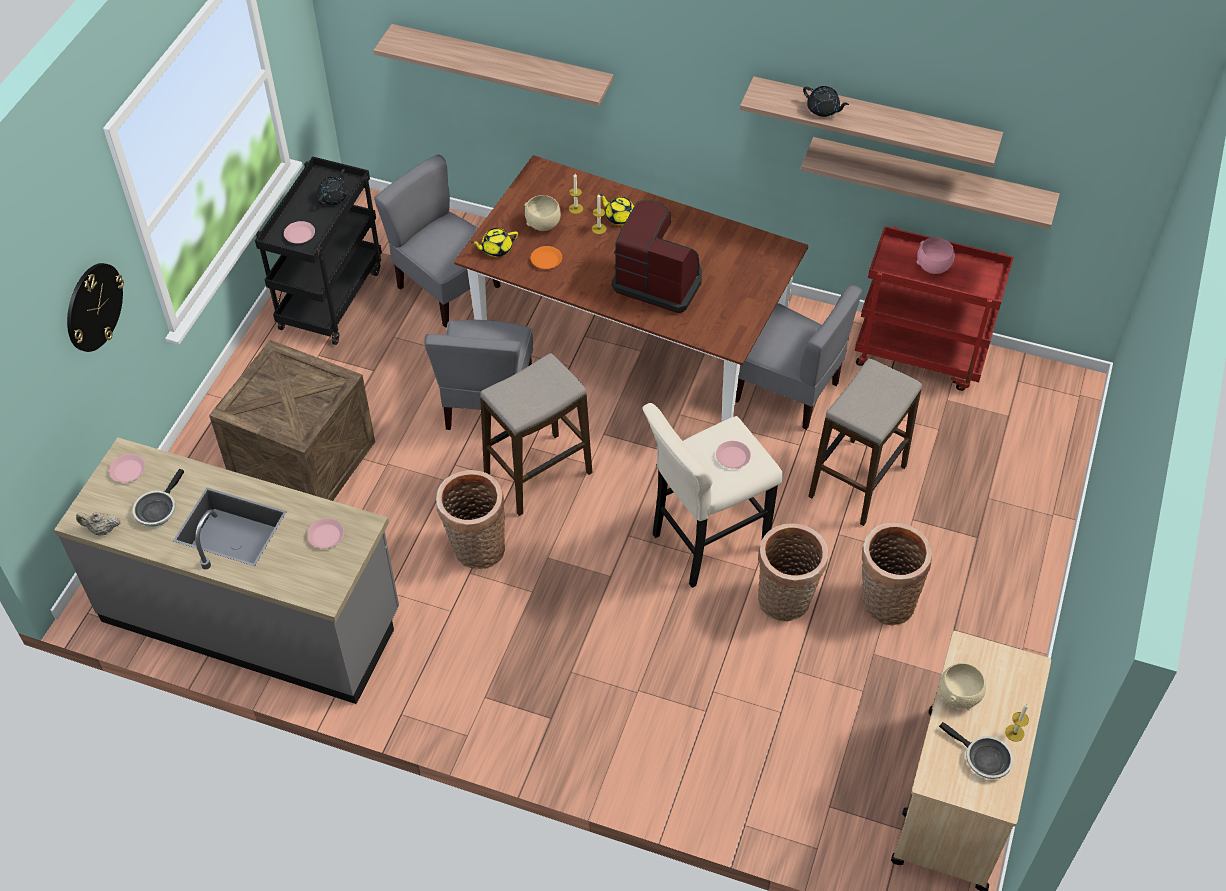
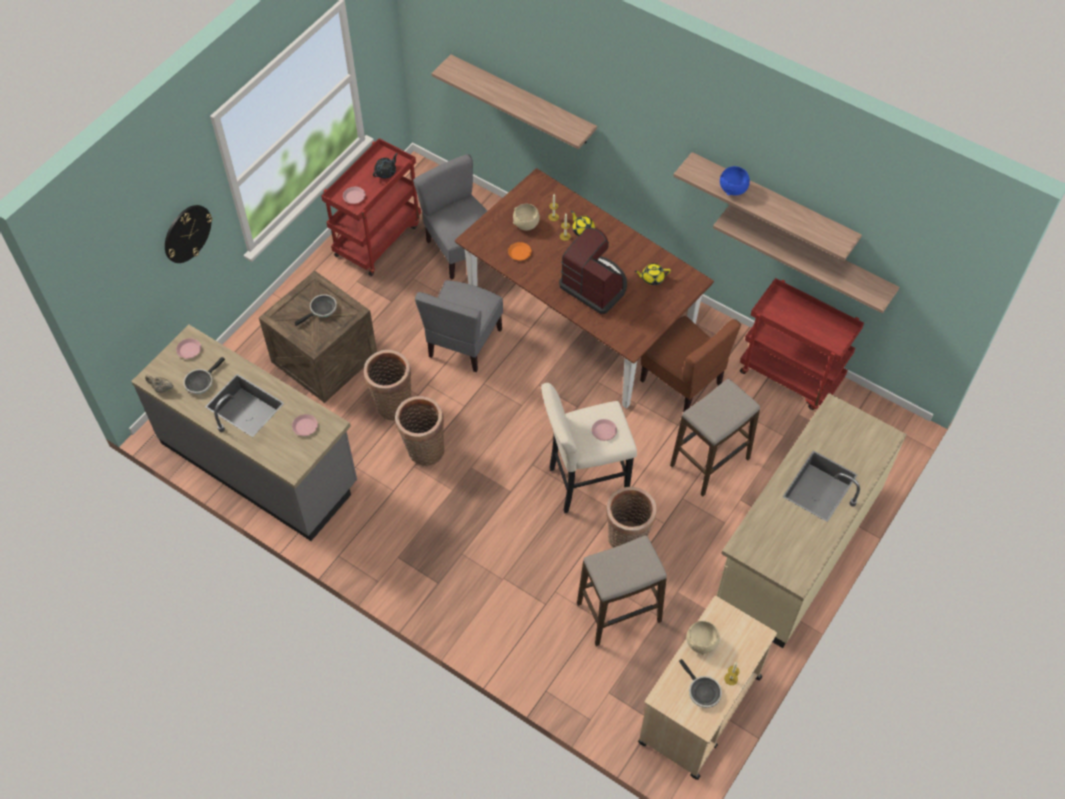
camera: 15 degrees right, 5 degrees up
(295, 388) = (321, 310): none -> frying pan
(330, 297) = (377, 239): black cart -> red cart
(496, 249) = (486, 237): yellow teapot -> yellow teapot (652, 278)
(538, 474) = (483, 405): stool -> stool (619, 612)
(787, 391) = (682, 381): grey chair -> brown chair
(823, 109) = (733, 189): black teapot -> blue bowl
(884, 602) = (698, 556): basket -> basket (392, 404)
(933, 267) = (802, 317): pink bowl -> none
(1003, 562) = (796, 548): none -> beige counter

